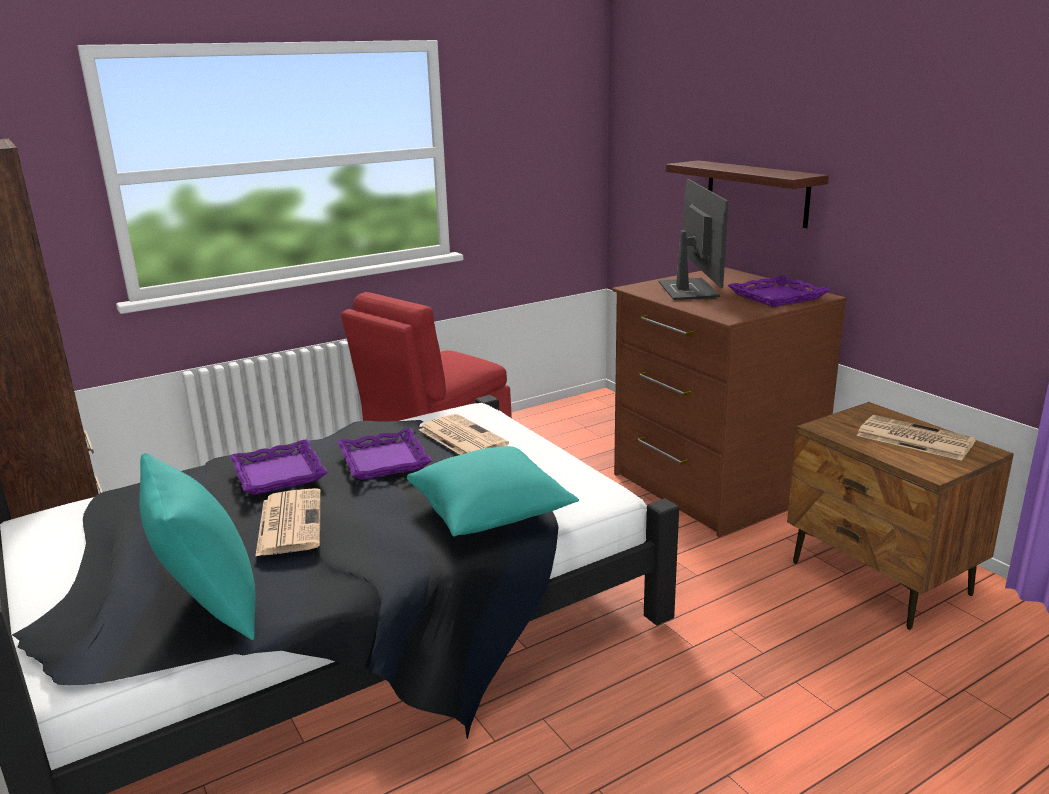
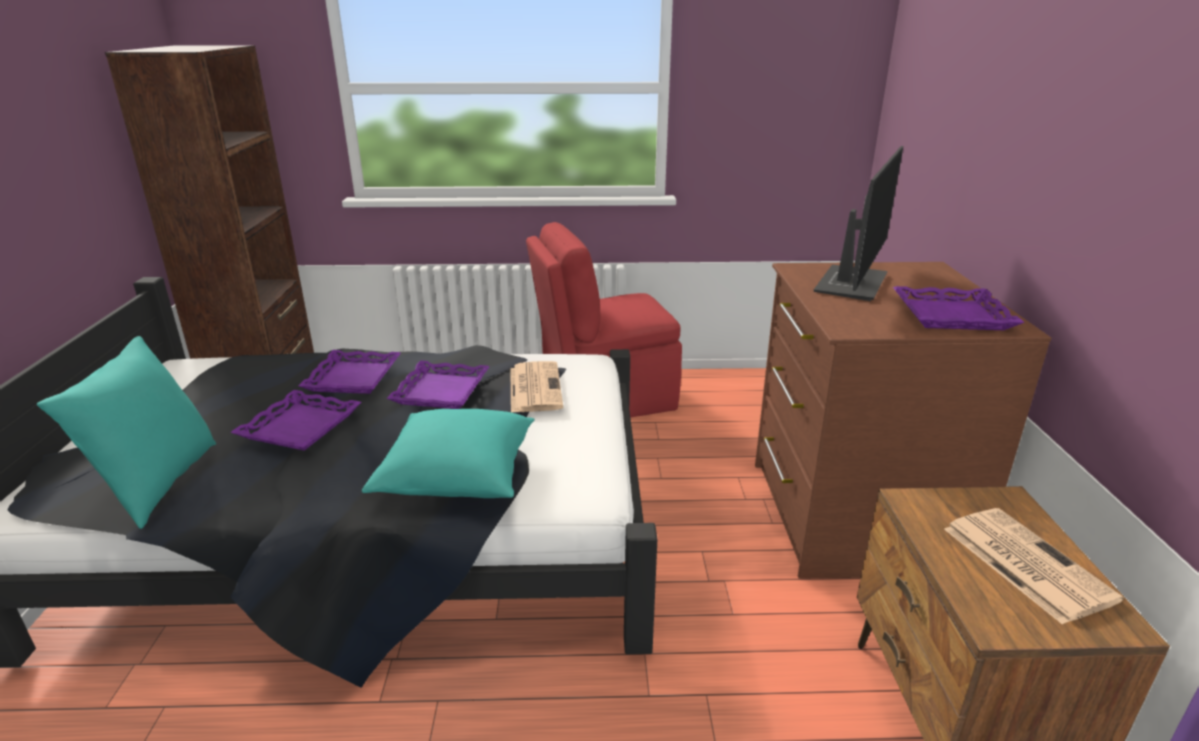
camera: 30 degrees right, 5 degrees up
(289, 522) = (300, 427): newspaper -> purple tray
(756, 193) = (994, 175): shelf -> none

